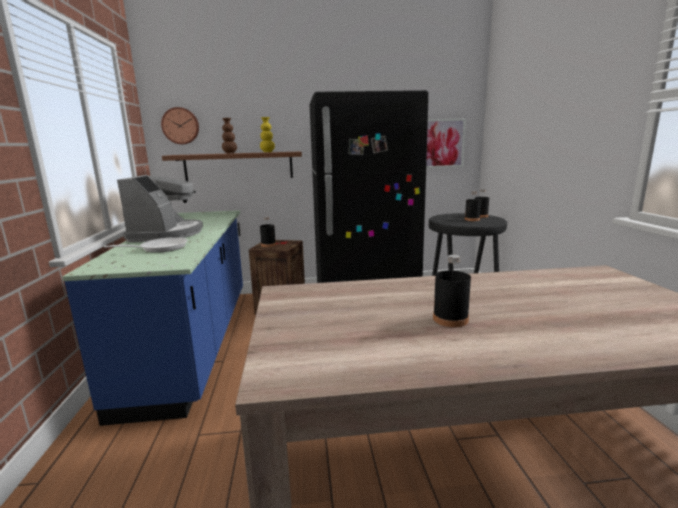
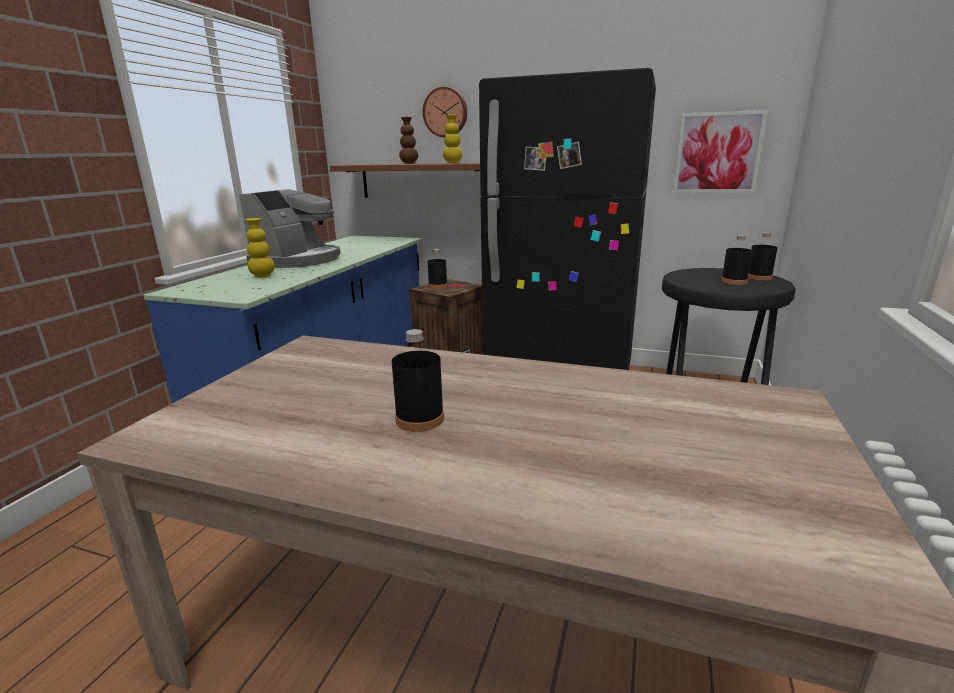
camera: 25 degrees right, 5 degrees up
(159, 248) = (263, 276): frying pan -> yellow vase
(181, 126) = (361, 128): wall clock -> wall clock (445, 112)

